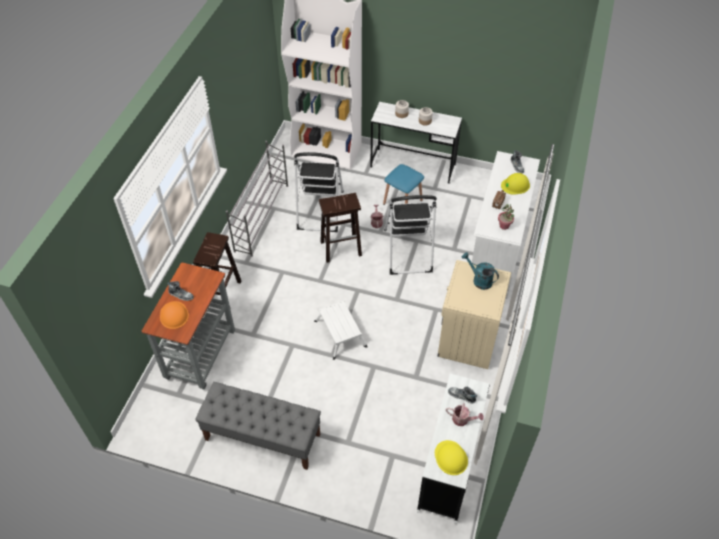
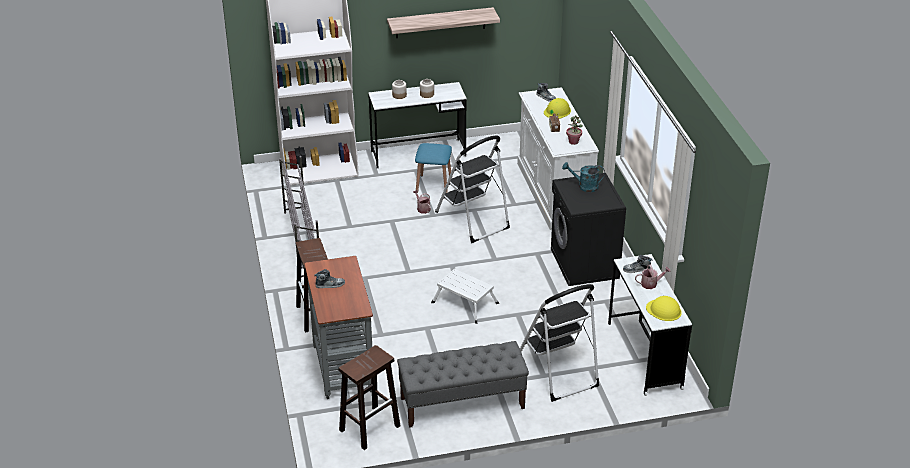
camera: 30 degrees left, 15 degrees down
(174, 315) = (338, 300): orange hard hat -> none
(319, 211) = (357, 219): step ladder -> step ladder (557, 372)
(341, 248) = (406, 240): brown stool -> brown stool (370, 427)
(452, 61) = (440, 23): none -> shelf
(466, 339) = (583, 264): beige washing machine -> black washing machine

